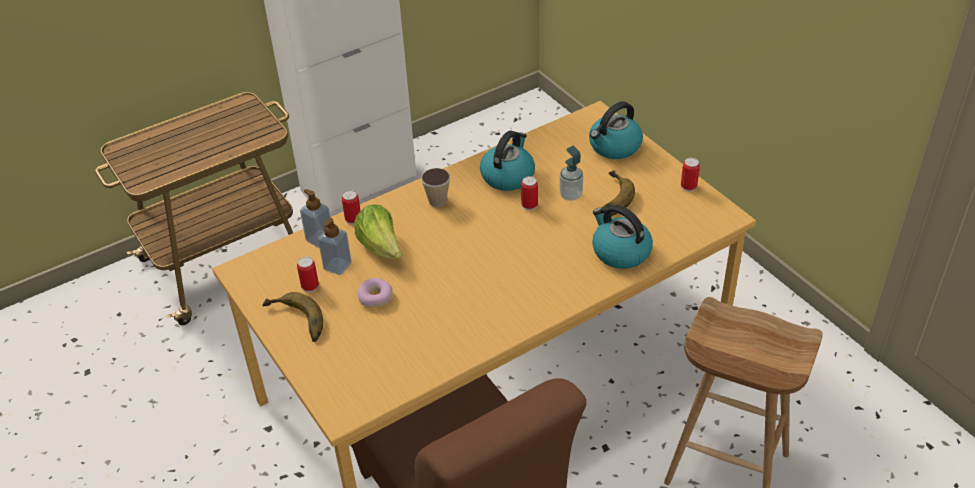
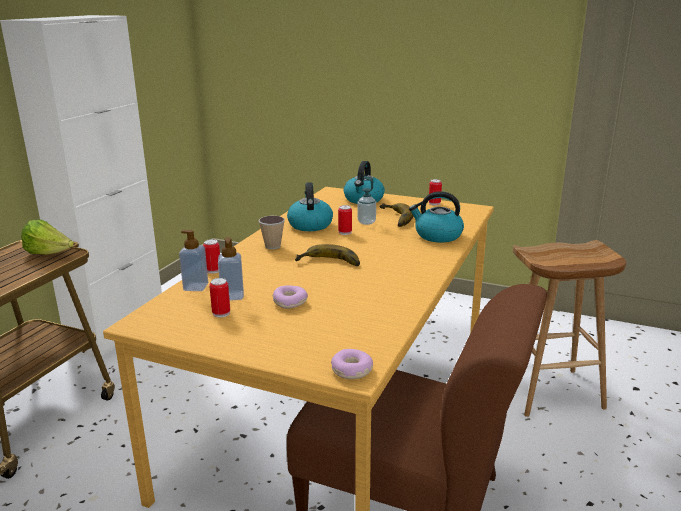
camera: 35 degrees left, 20 degrees down
(294, 322) = (233, 337): banana -> banana (329, 263)
(343, 407) = (351, 370): none -> donut
(381, 248) = (258, 277): lettuce -> lettuce (49, 254)

